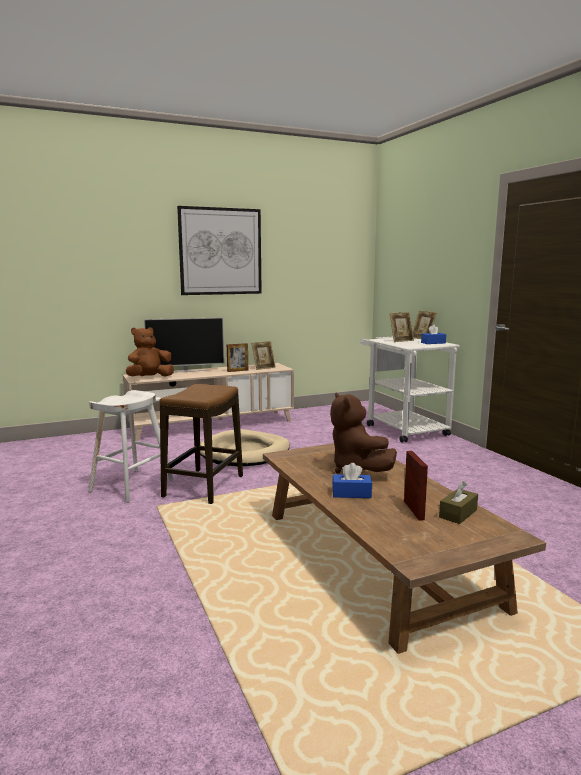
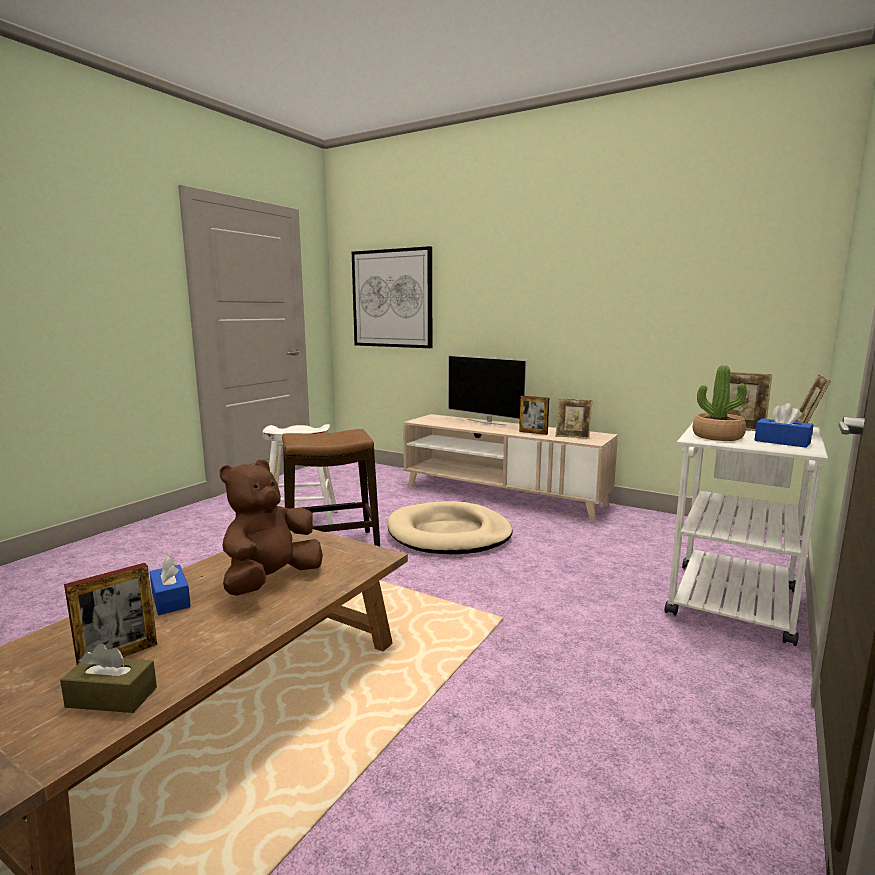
camera: 55 degrees right, 0 degrees up
(149, 378) = (433, 421): brown plush toy -> none
(220, 251) = (549, 273): picture -> picture (392, 298)
(412, 345) = (717, 436): none -> potted plant

